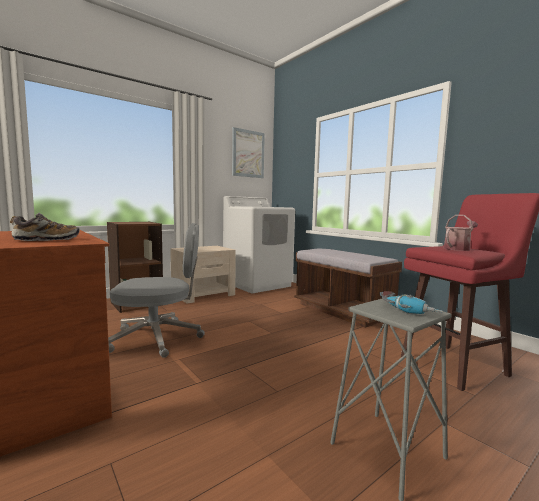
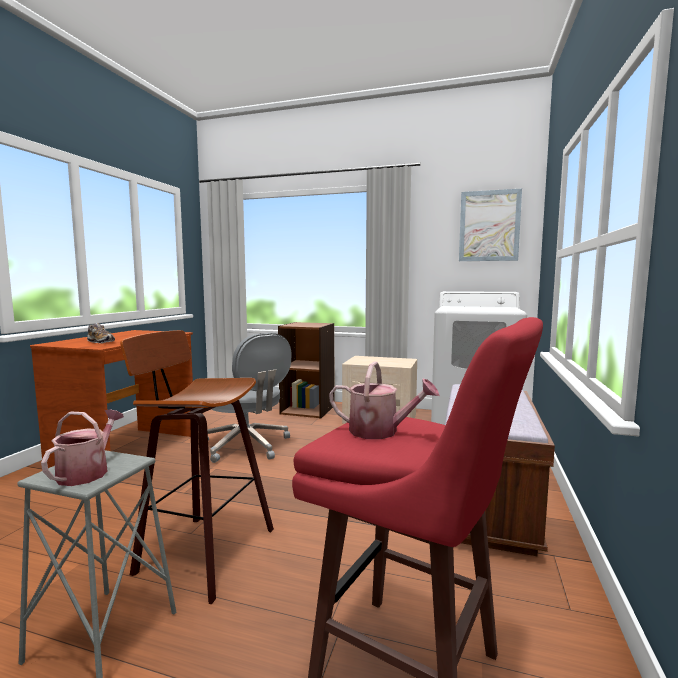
camera: 55 degrees right, 0 degrees up
(309, 392) = (201, 552): none -> stool
(407, 310) = (87, 472): power drill -> watering can

